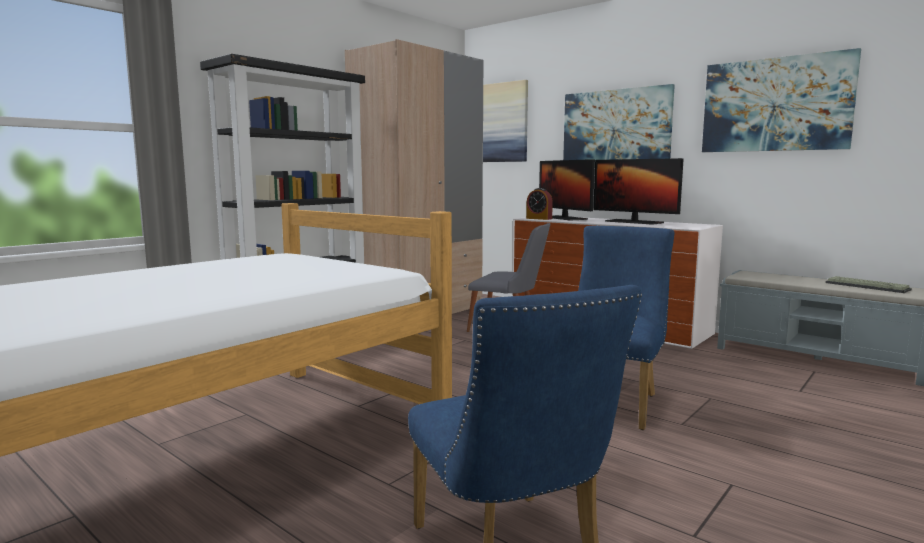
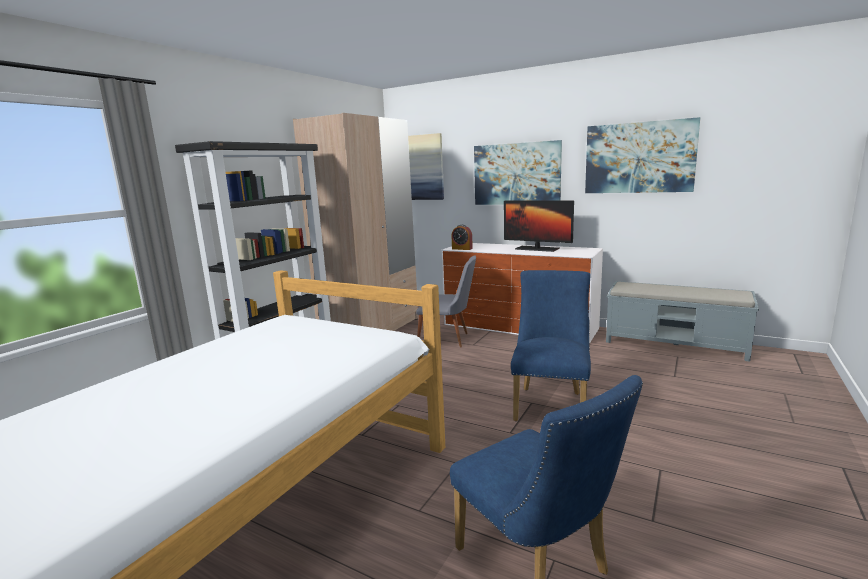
camera: 10 degrees left, 5 degrees up
(564, 218) = (480, 246): monitor -> none
(868, 286) = (709, 292): keyboard -> none

